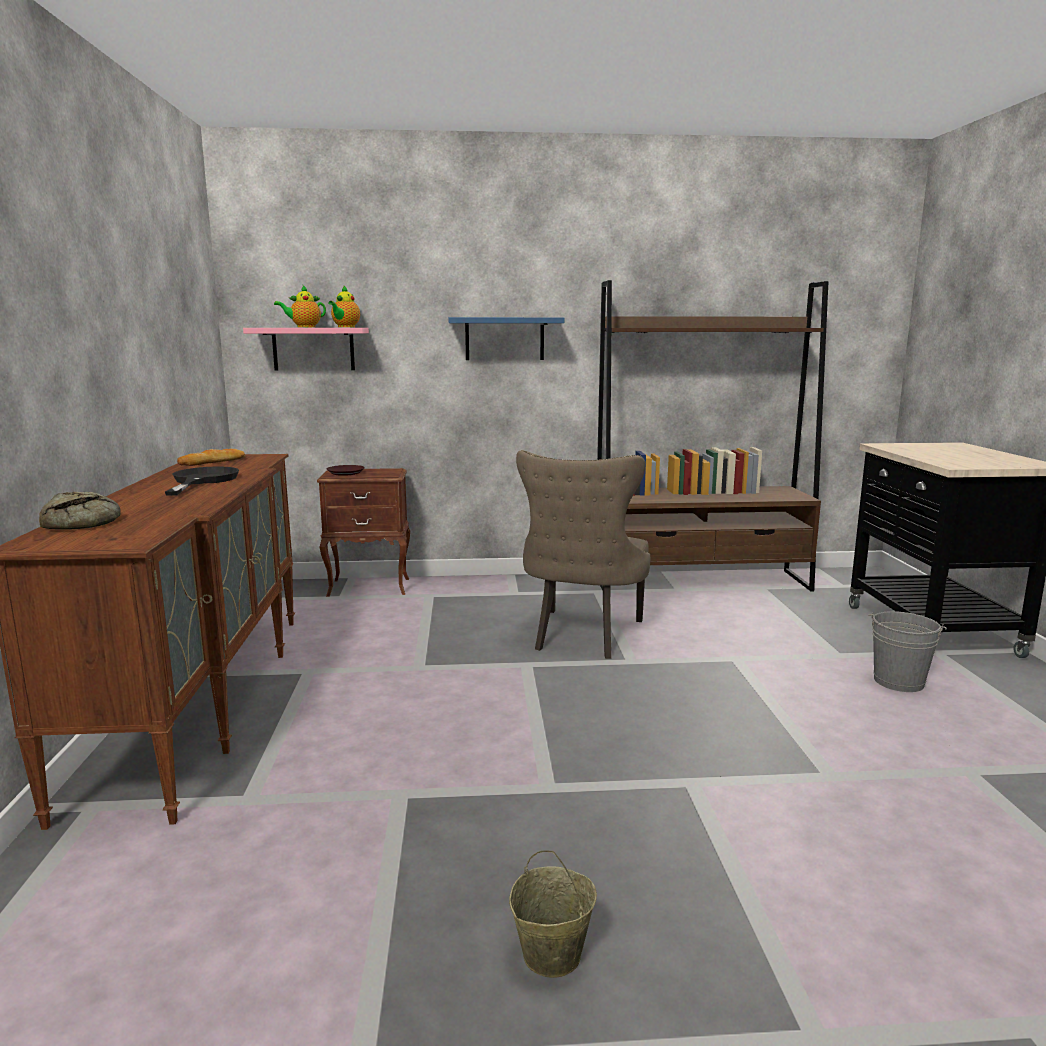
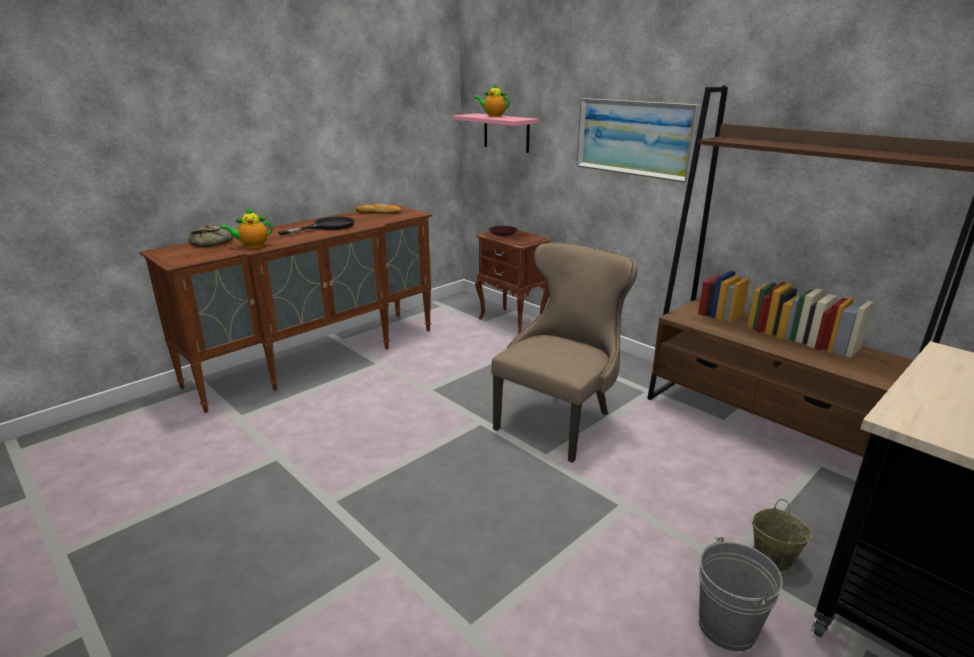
camera: 50 degrees right, 10 degrees up
(345, 327) = (517, 118): teapot -> teapot (252, 246)
(504, 339) = (634, 138): blue shelf -> picture
(550, 955) = (161, 576): beige bucket -> beige bucket (772, 558)
(583, 635) = (559, 421): beige chair -> beige chair turned 150 degrees clockwise

